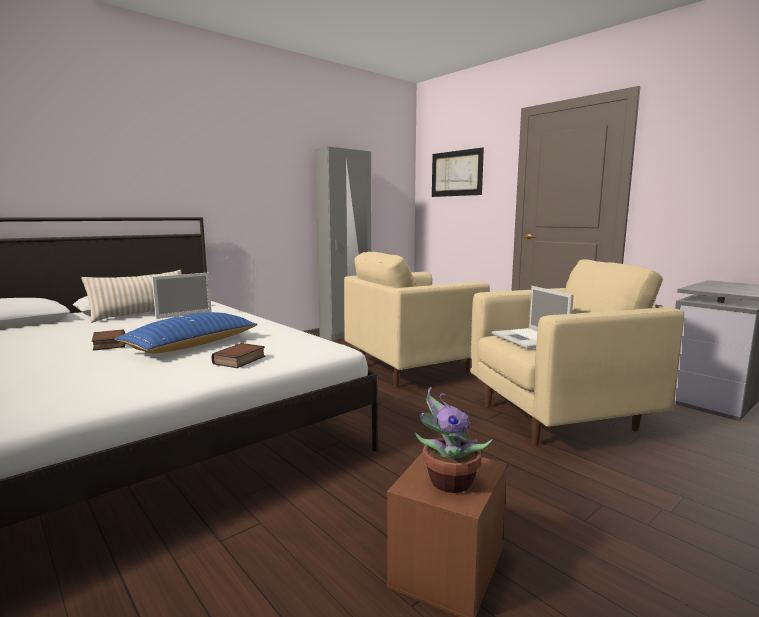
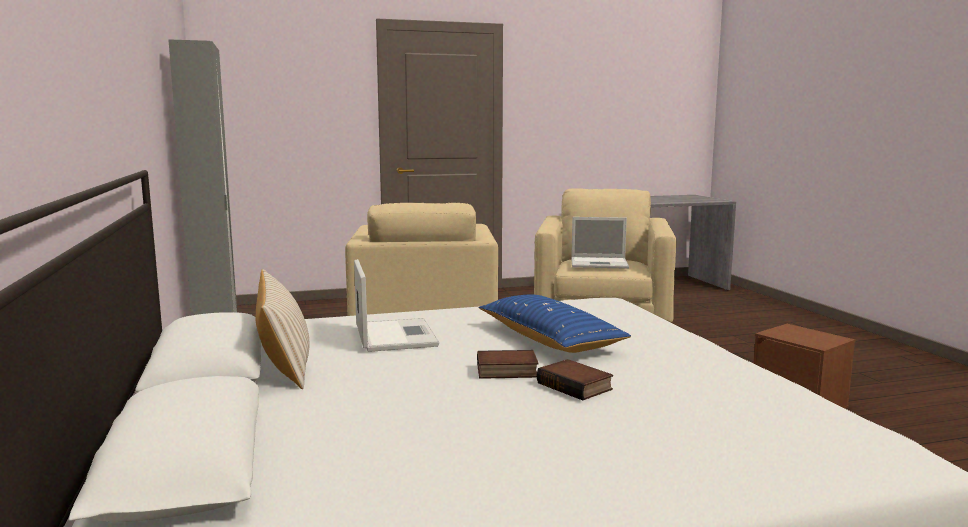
camera: 65 degrees left, 0 degrees up
(240, 360) = (638, 325): book -> book (576, 386)
(447, 482) = (813, 337): potted plant -> none
(456, 173) = (278, 88): picture -> none

